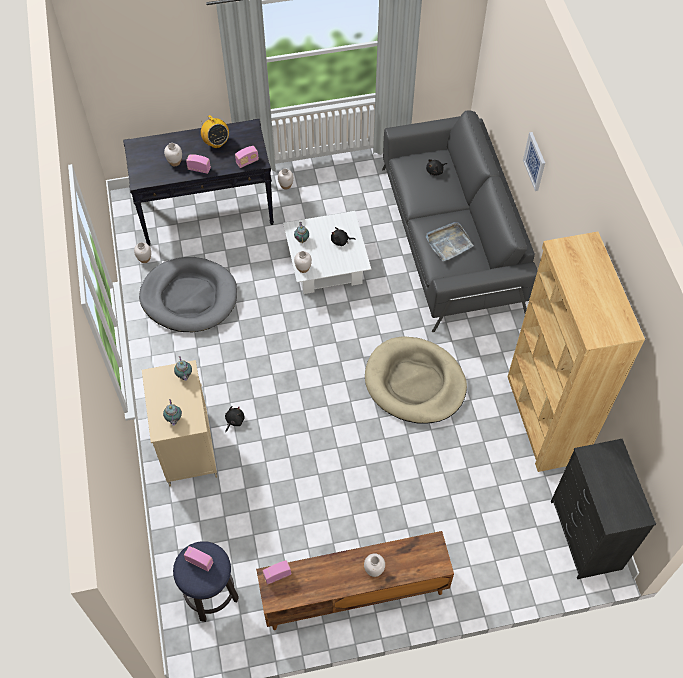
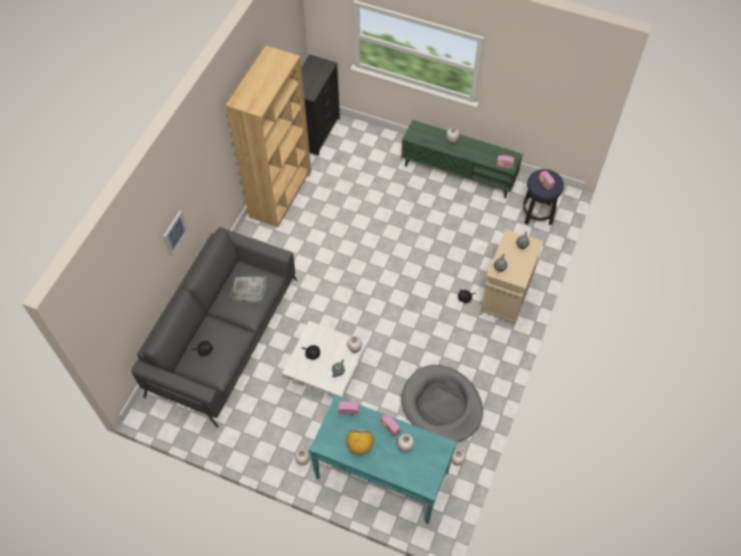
camera: 145 degrees left, 0 degrees up
(207, 211) = (381, 476): black console table -> turquoise console table
(353, 593) = (459, 173): brown tv stand -> green tv stand
(415, 383) = (335, 256): beige dog bed -> none

